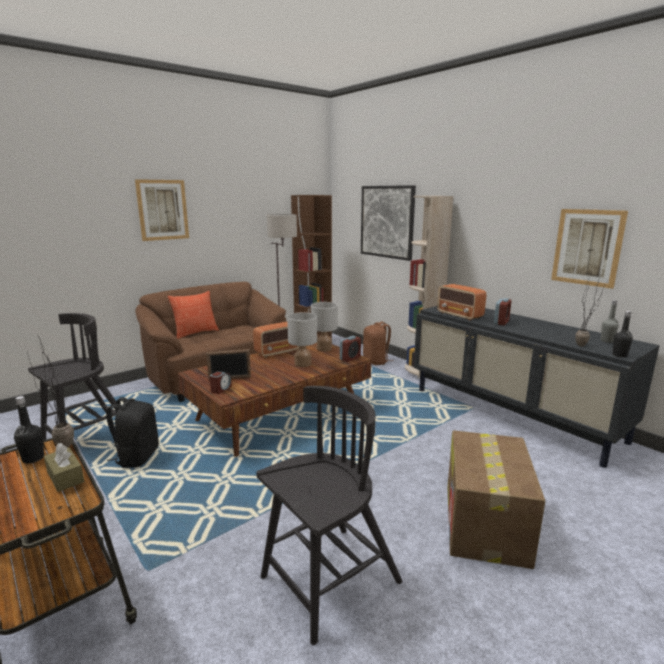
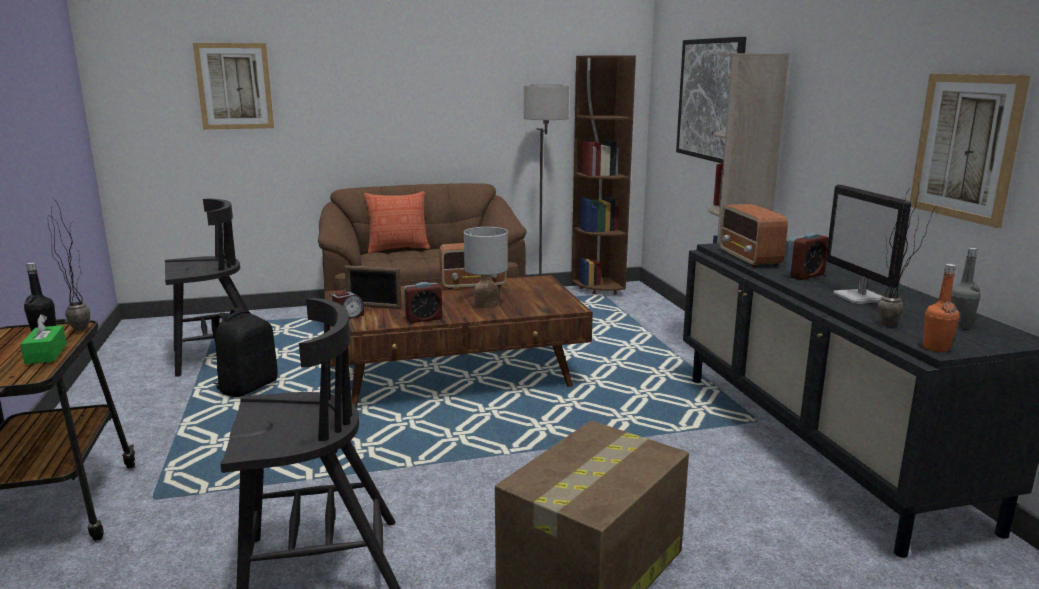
camera: 25 degrees right, 0 degrees up
(65, 477) = (46, 354): brown tissue box -> green tissue box
(163, 210) = (373, 75): picture -> picture (234, 86)
(324, 349) = (541, 290): grey table lamp -> none
(350, 358) = (562, 306): alarm clock -> alarm clock (423, 319)
(376, 361) = (668, 330): brown backpack -> none
(545, 332) = (860, 298): none -> monitor
(619, 355) = (936, 348): black bottle -> orange bottle

